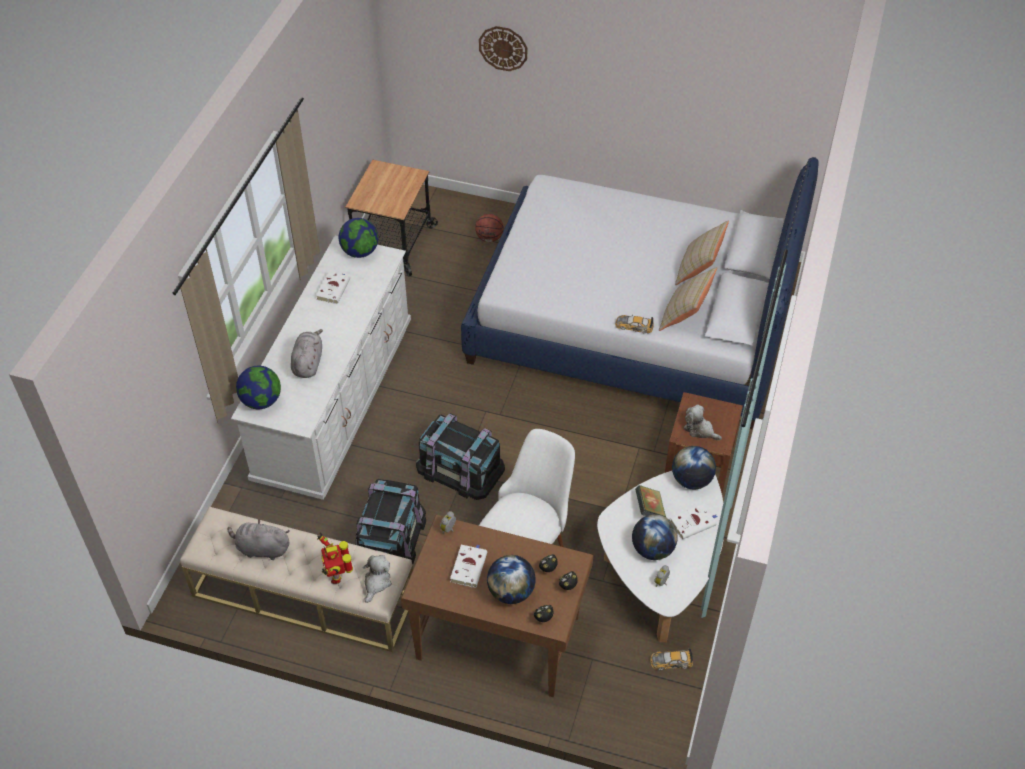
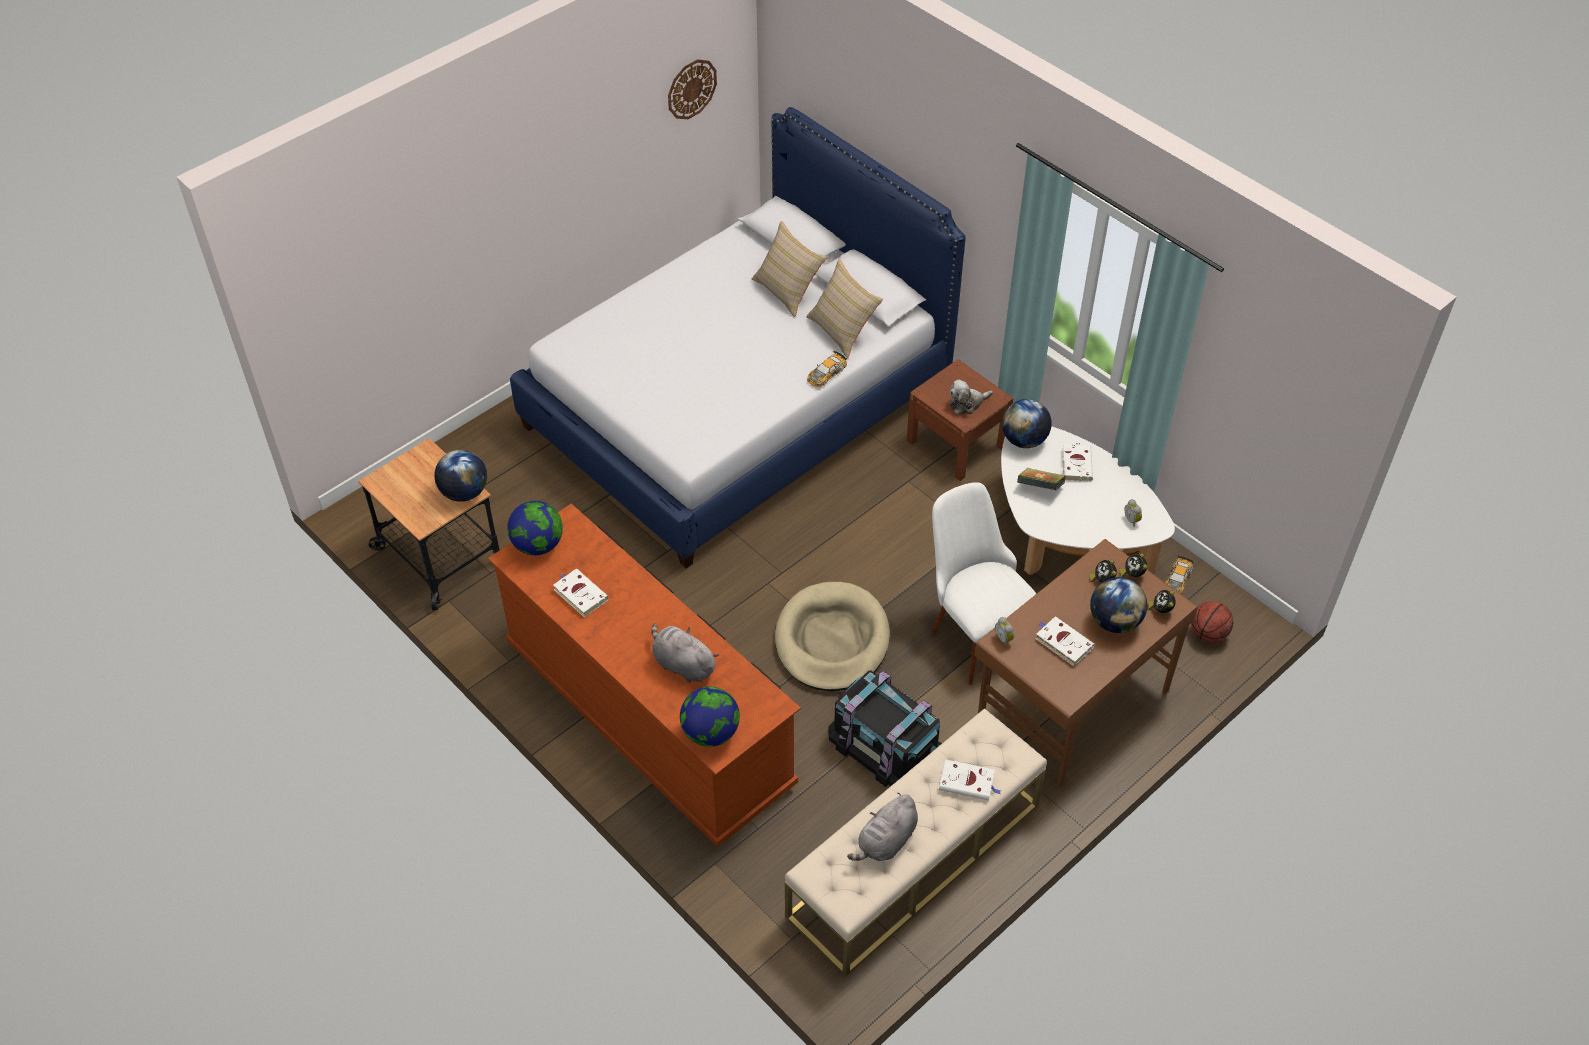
camera: 60 degrees left, 0 degrees up
(335, 401) = (649, 715): white dresser -> brown dresser
(336, 575) = (968, 782): toy robot -> white book
(376, 582) = (999, 750): plush toy -> none
(460, 468) = (832, 640): black storage box -> beige dog bed
(489, 238) = (510, 464): basketball -> basketball (1208, 634)
(503, 48) = (422, 234): wall clock -> wall clock (691, 89)
(652, 549) = (1089, 508): globe -> globe (464, 492)

